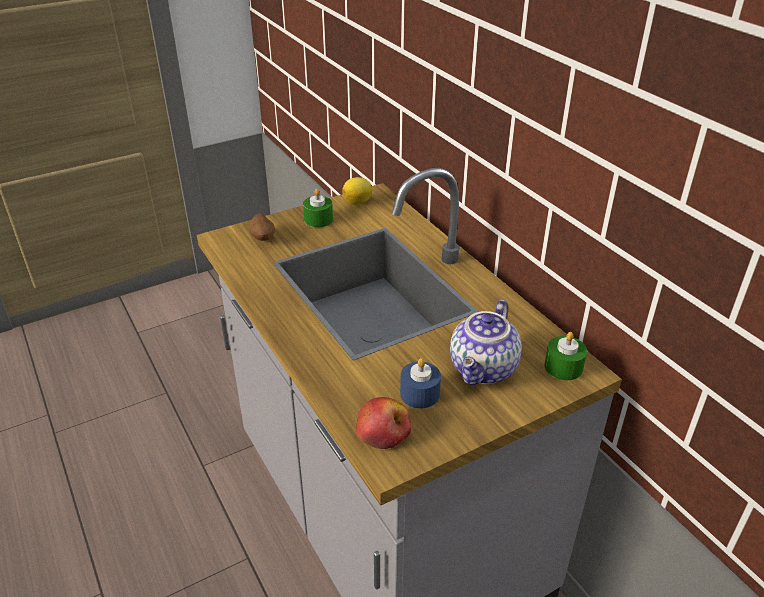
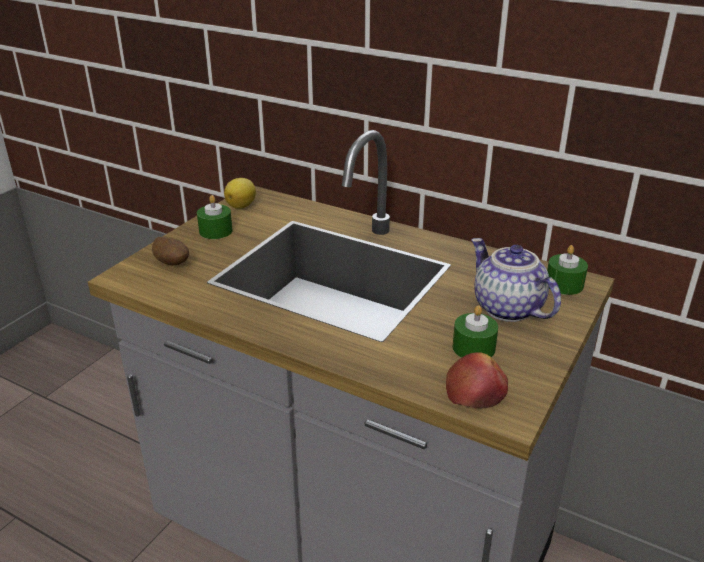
camera: 30 degrees left, 5 degrees down
(419, 394) = (473, 348): blue candle -> green candle
(484, 370) = (506, 308): teapot -> teapot turned 150 degrees clockwise

